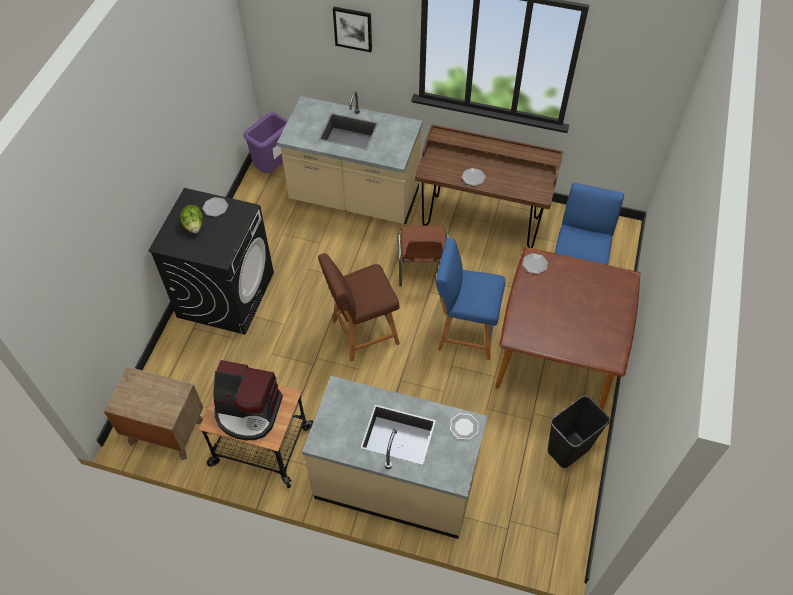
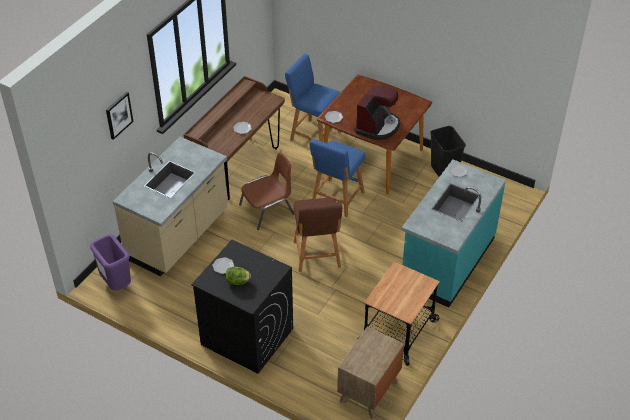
camera: 75 degrees left, 10 degrees down
(248, 412) = (404, 293): coffee machine -> coffee machine (377, 126)
(396, 482) = (447, 261): beige counter -> turquoise counter
(422, 266) = (267, 210): brown chair -> brown chair turned 45 degrees counterclockwise

